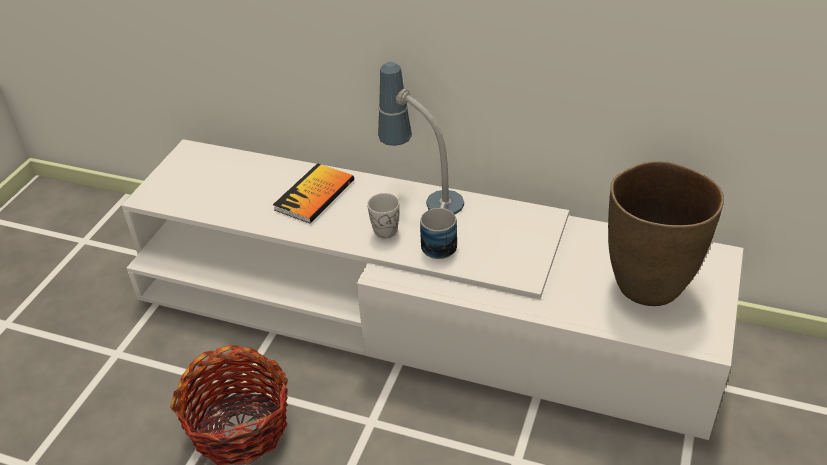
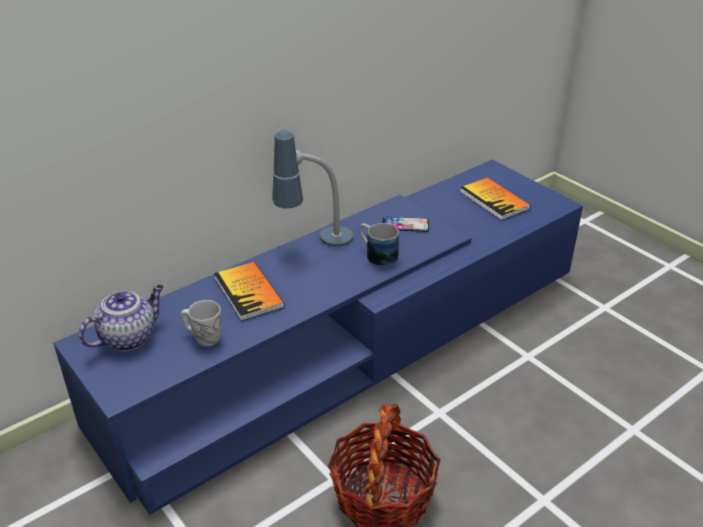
camera: 60 degrees left, 5 degrees down
(212, 167) = (129, 337): none -> teapot
(384, 227) = (332, 273): white mug -> white mug (203, 337)
(417, 314) = (351, 342): white tv stand -> blue tv stand
(514, 237) = (405, 225): none -> phone
(648, 284) = (494, 200): brown vase -> book

